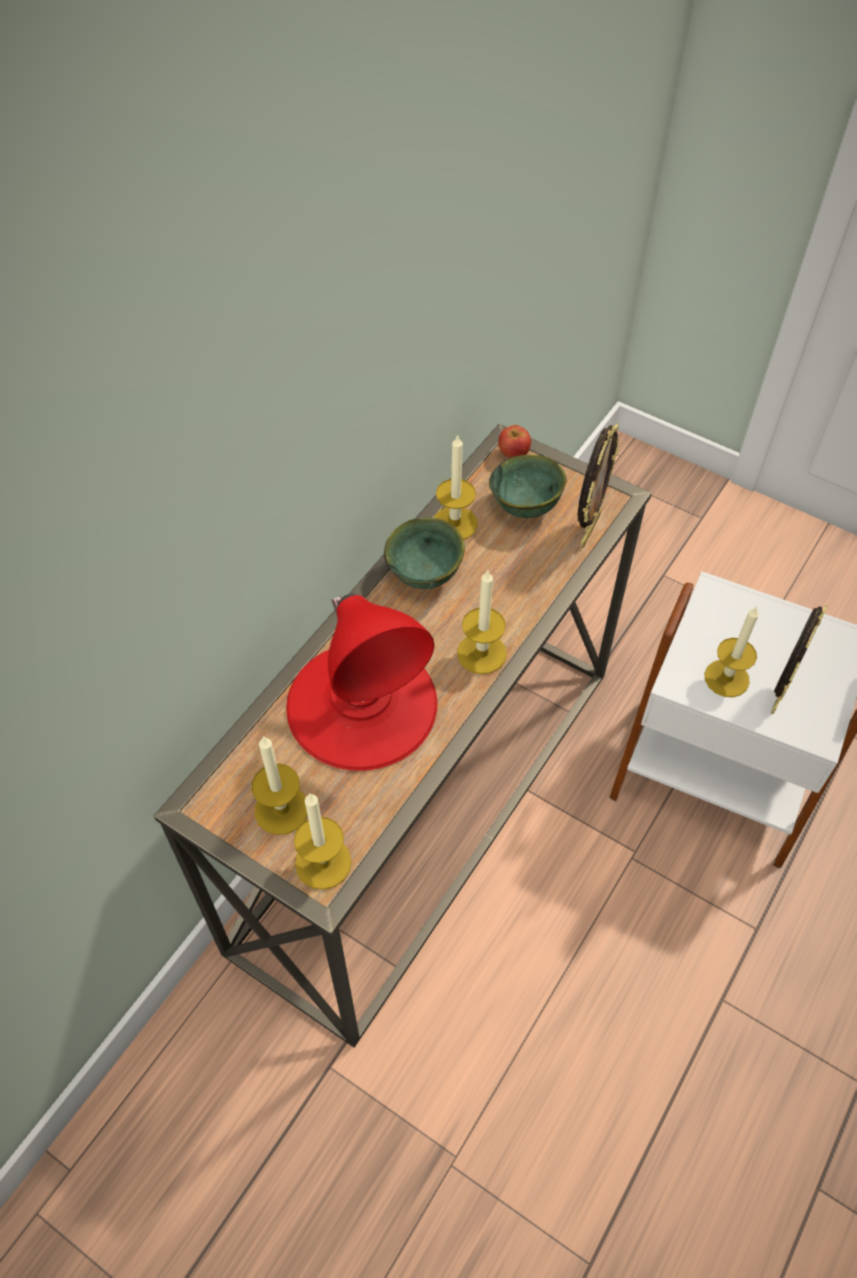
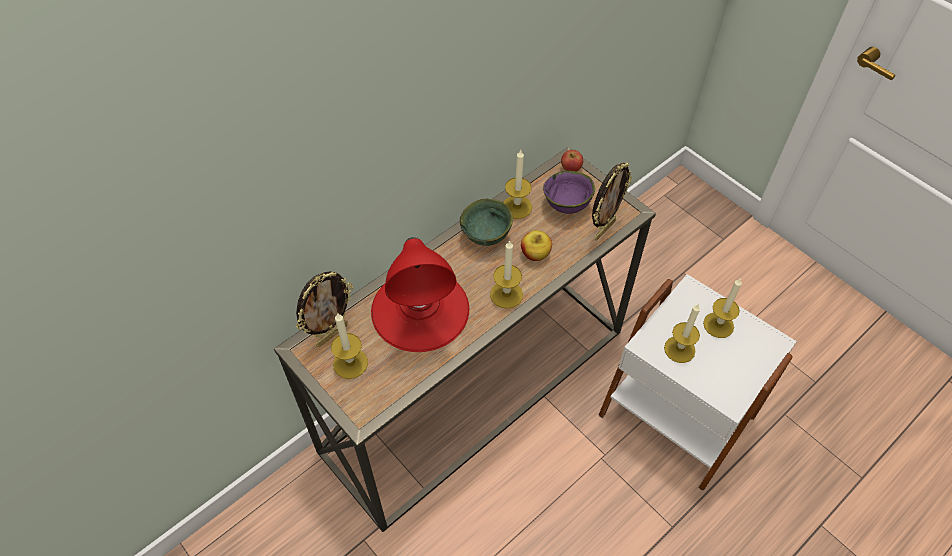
camera: 15 degrees right, 0 degrees up
(323, 862) = (365, 401): candle -> candle (718, 325)
(503, 586) = (535, 254): none -> apple
(525, 509) = (566, 207): green bowl -> purple bowl
(778, 694) = (711, 368): picture frame -> picture frame (331, 334)

